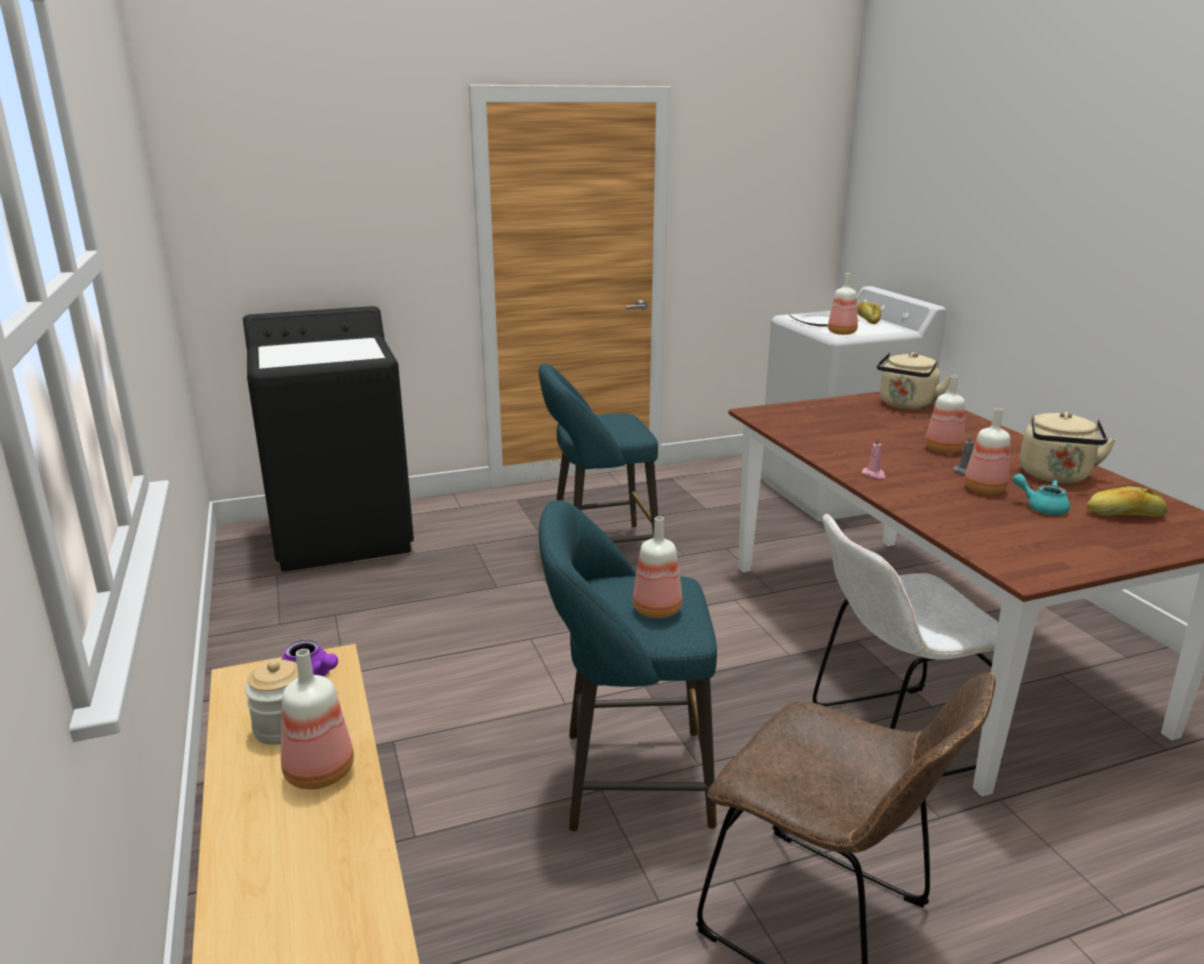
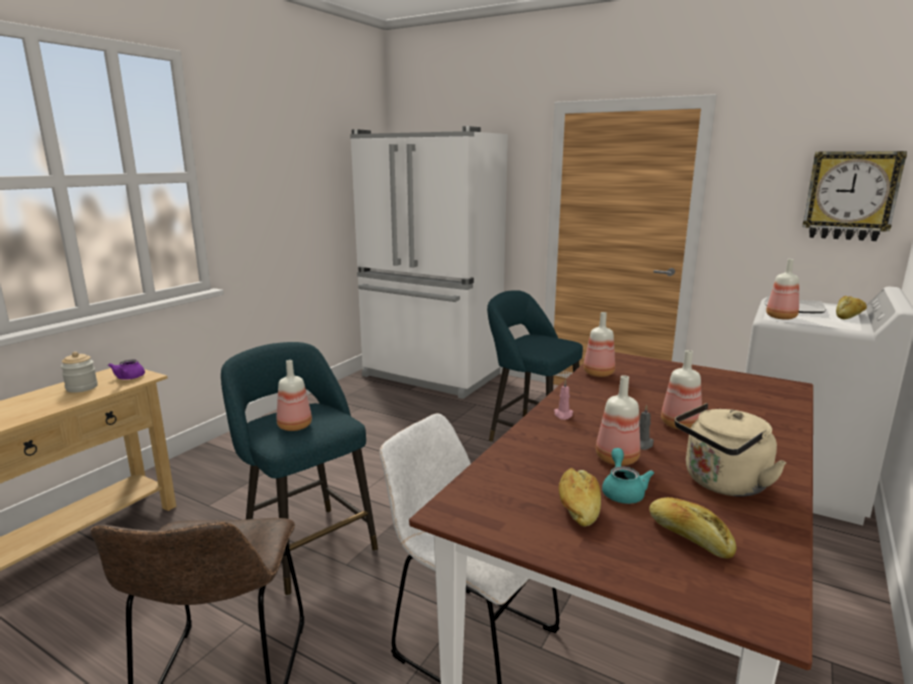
camera: 50 degrees right, 5 degrees down
(320, 774) = (45, 404): bottle -> bottle (598, 374)
(343, 535) = (431, 376): black washing machine -> white fridge
(796, 199) = (850, 196): none -> wall clock
(906, 405) = (756, 391): beige kettle -> none
(1055, 529) = (577, 507): none -> bread

